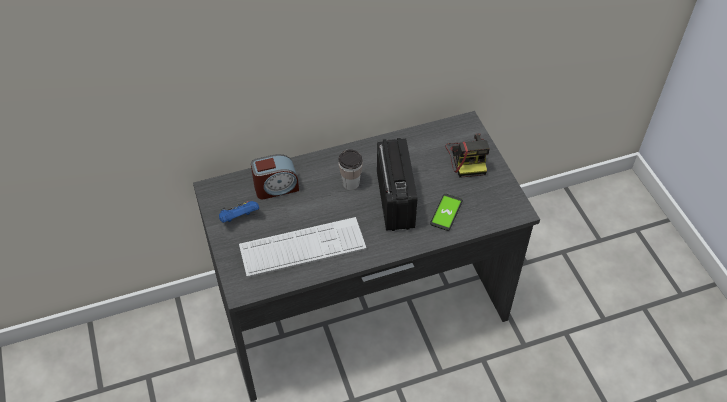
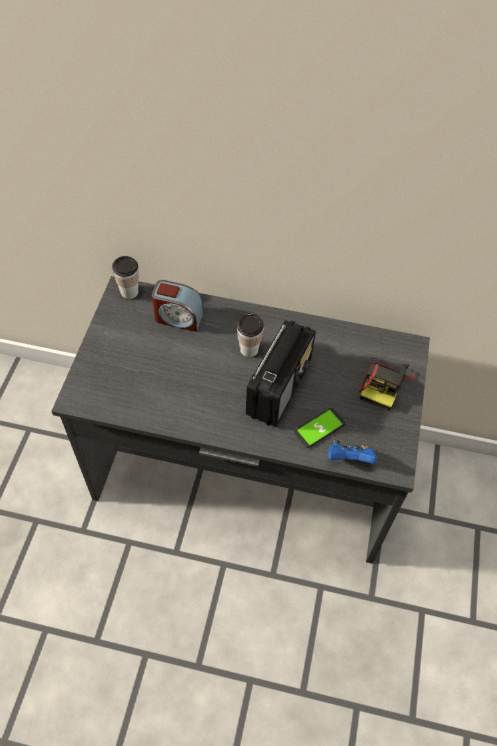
camera: 30 degrees right, 5 degrees up
(219, 187) = (129, 292): none -> cup
(239, 218) = (124, 330): blue game controller -> blue game controller (349, 459)
(302, 247) = (157, 388): keyboard -> none

